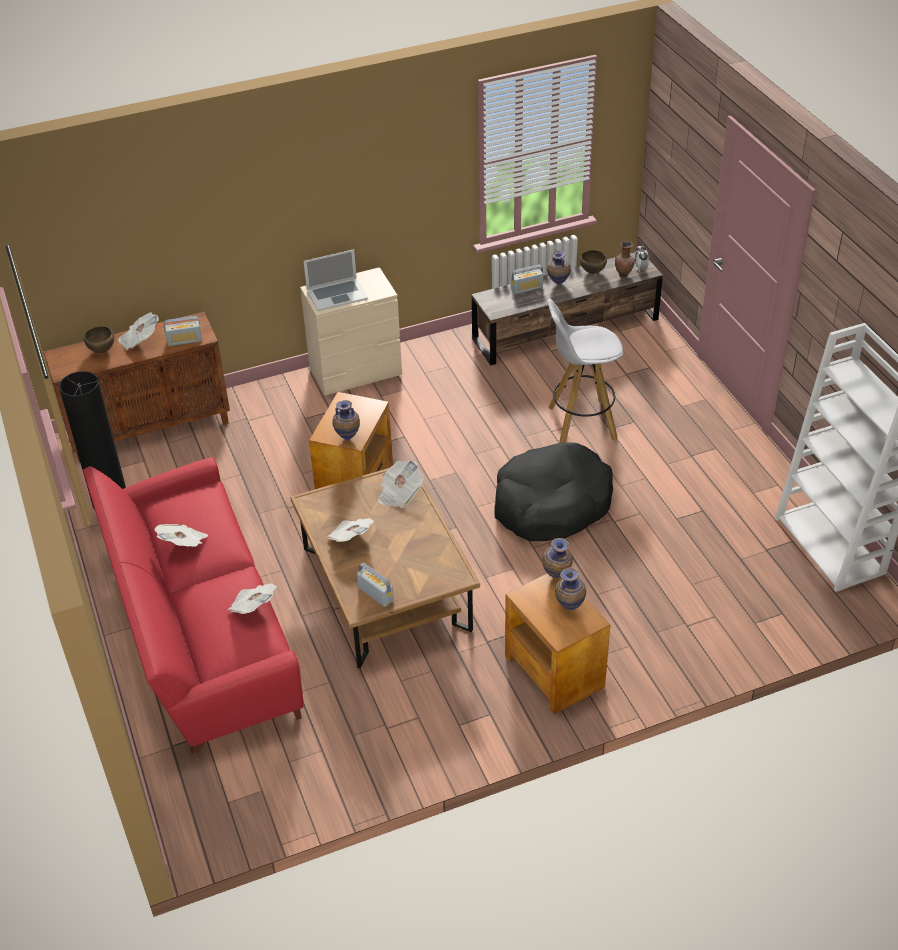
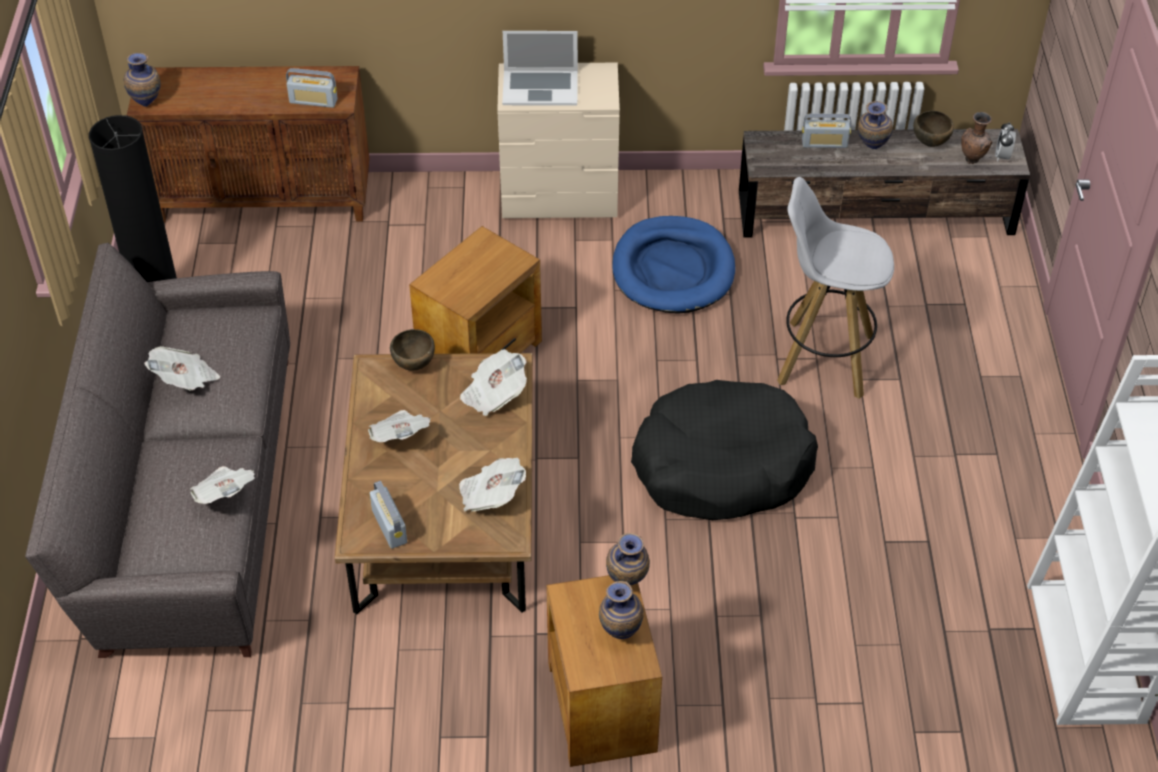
camera: 20 degrees right, 5 degrees up
(102, 351) = (207, 87): brown bowl -> brown bowl (414, 365)
(139, 340) = (259, 85): newspaper -> newspaper (491, 496)
(201, 633) = (188, 499): red sofa -> grey sofa
(348, 437) = (460, 295): vase -> vase (147, 103)
(455, 396) = (673, 269): none -> blue dog bed

